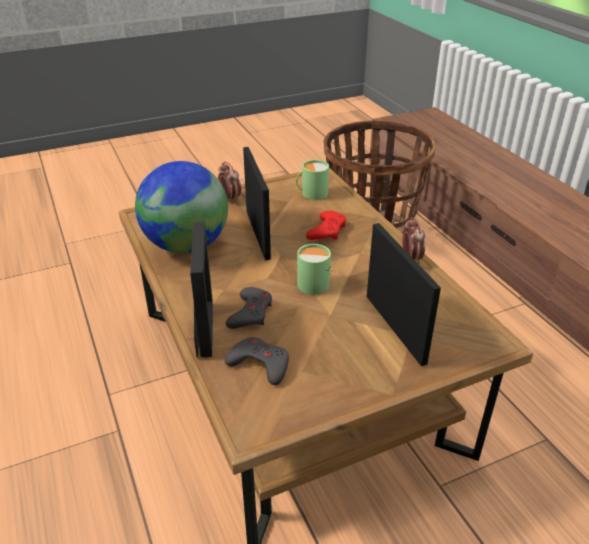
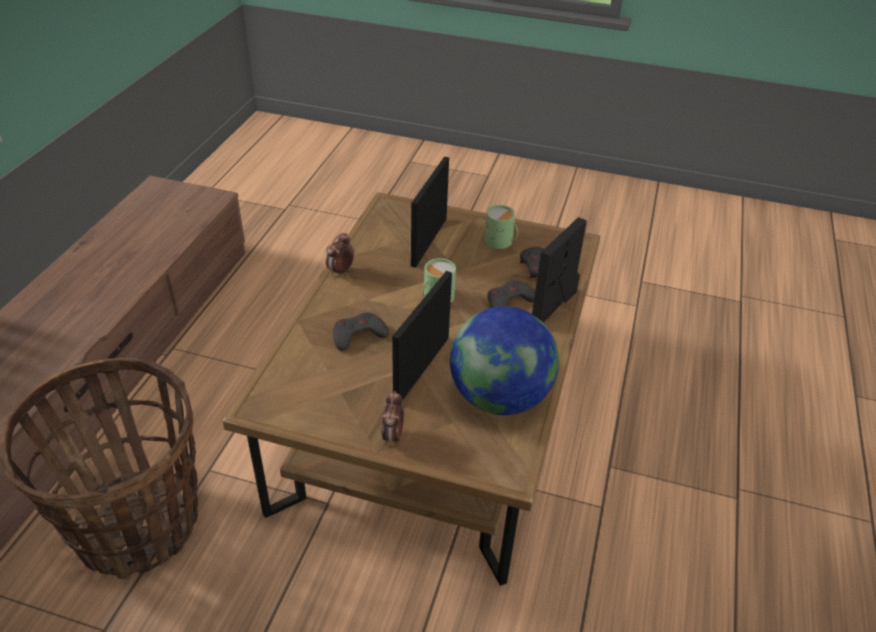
camera: 140 degrees left, 5 degrees up
(311, 193) = (304, 388): green mug -> green mug (501, 242)
(327, 230) = (358, 335): red game controller -> grey game controller

